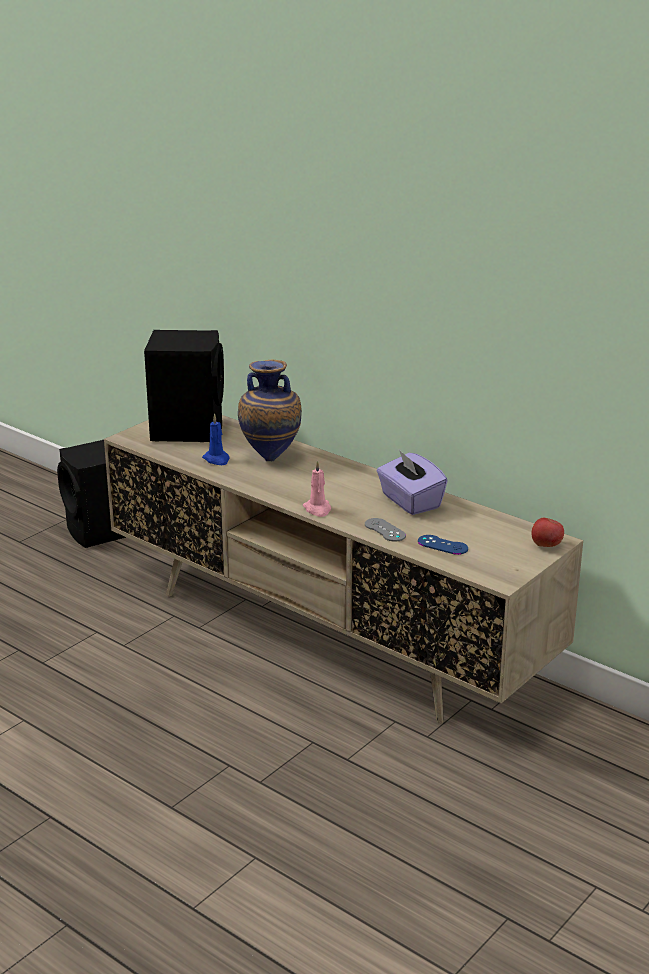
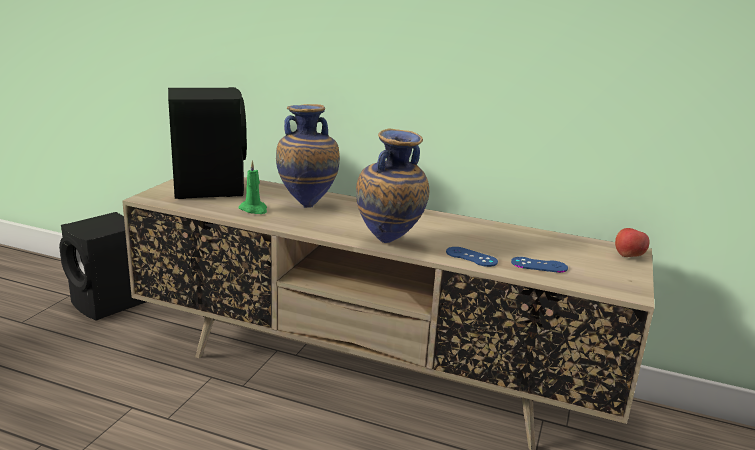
camera: 20 degrees left, 5 degrees down
(217, 459) = (254, 209): blue candle -> green candle
(318, 509) = (389, 244): pink candle -> vase
(385, 530) = (471, 257): grey game controller -> blue game controller
(410, 501) = (469, 230): purple tissue box -> none

